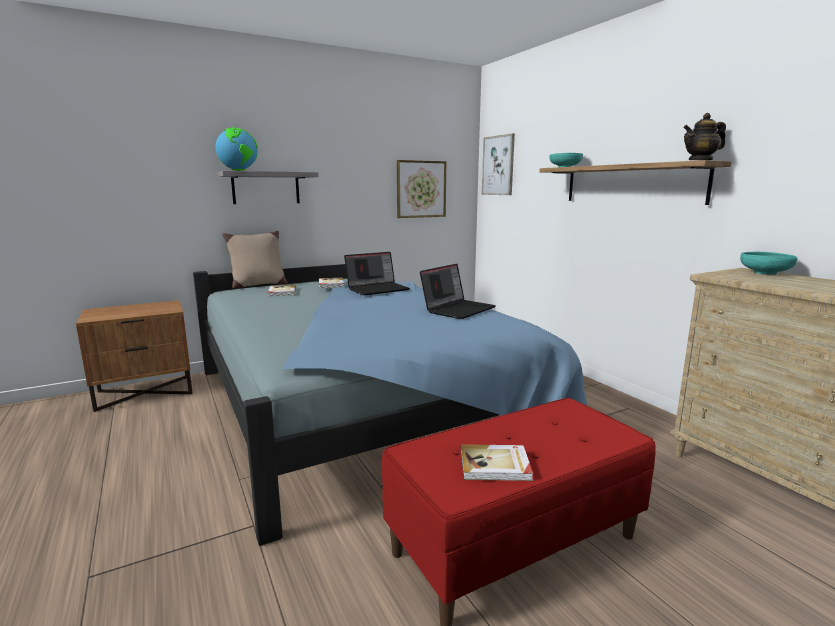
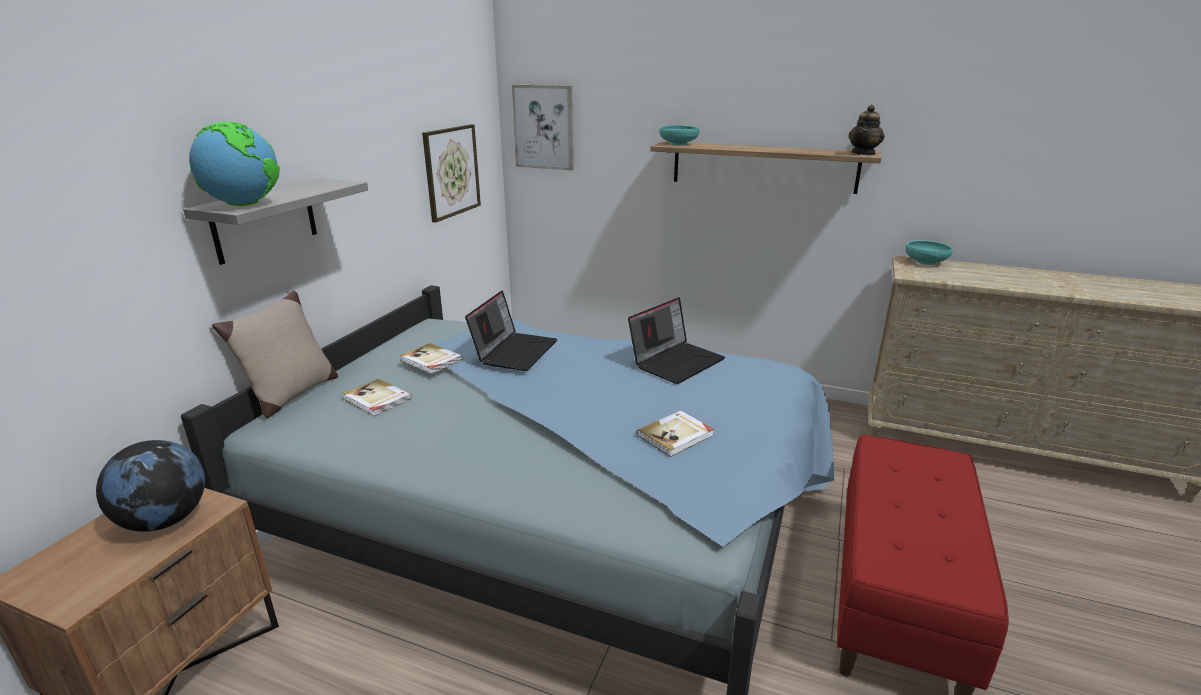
camera: 40 degrees left, 10 degrees up
(152, 309) = (165, 520): none -> globe
(458, 309) = (676, 361): laptop -> laptop turned 45 degrees clockwise
(495, 465) = (947, 543): book -> book (676, 435)

